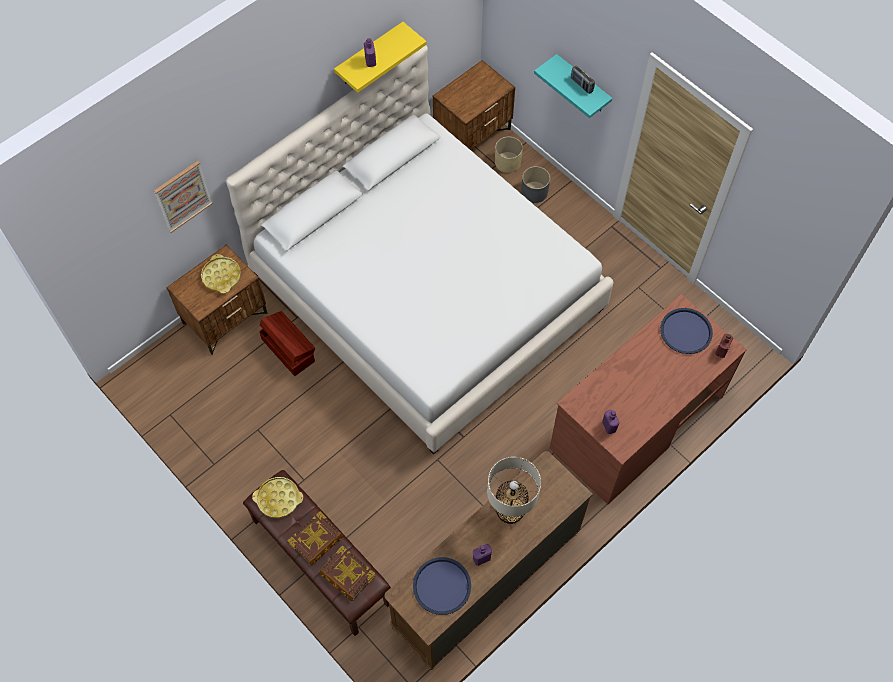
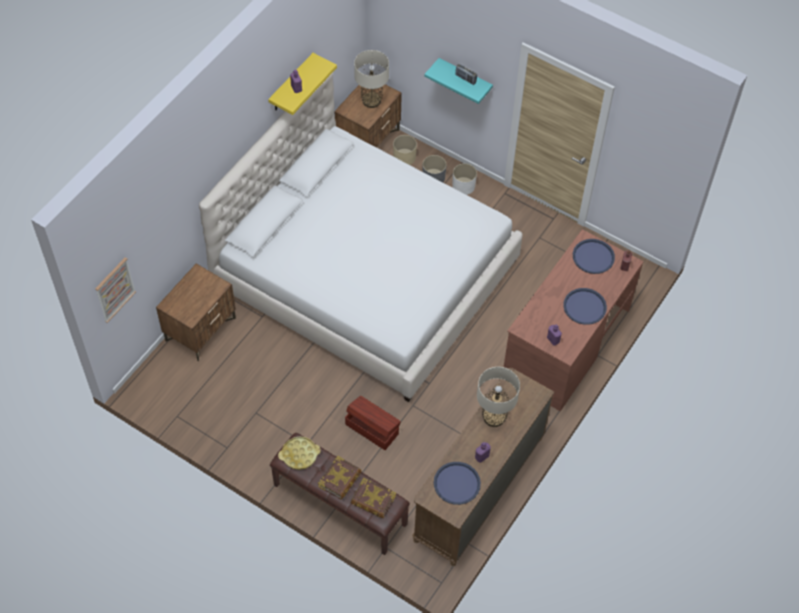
camera: 15 degrees left, 5 degrees down
(183, 196) = (169, 223): picture -> picture (114, 289)
(221, 276) = (200, 289): yellow tray -> none
(288, 349) = (262, 343): brown storage box -> brown storage box (372, 428)
(478, 91) = (371, 101): none -> table lamp
(566, 208) = (463, 186): none -> white planter
(659, 392) = (584, 307): none -> blue tray

